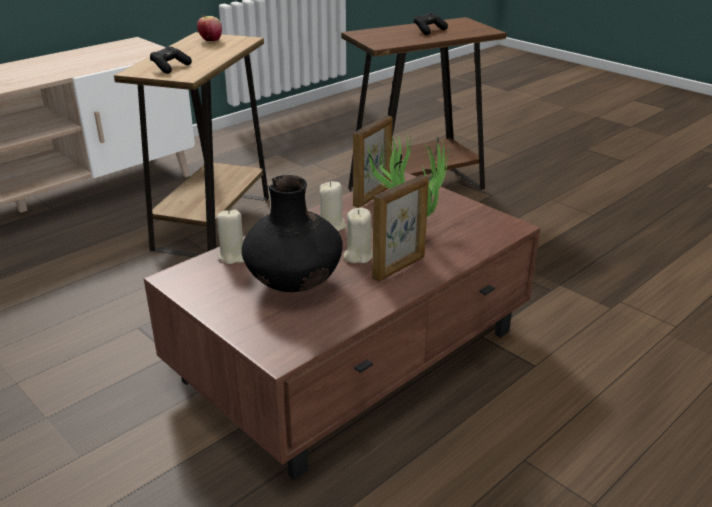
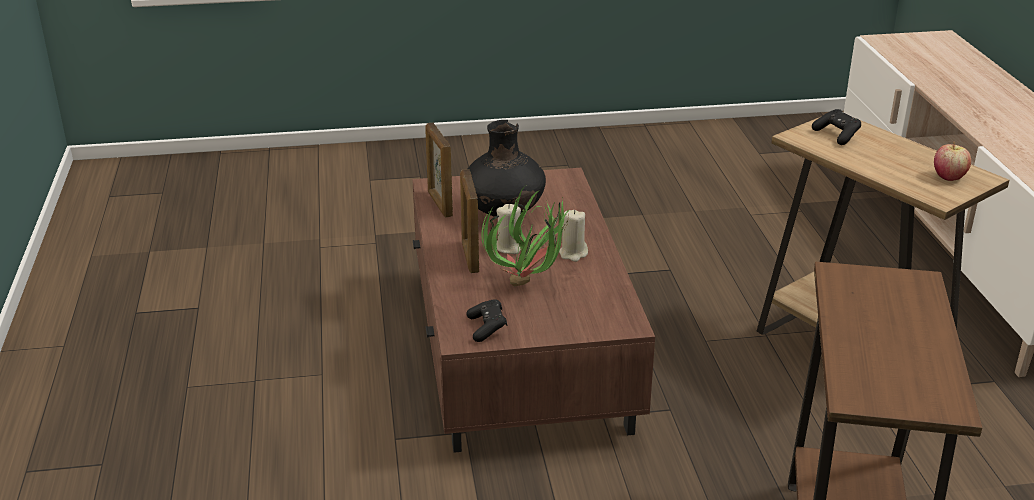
camera: 125 degrees right, 0 degrees up
(233, 256) = (572, 201): beige candle -> none
(373, 196) = (608, 293): picture frame -> picture frame (439, 204)
(429, 31) = (891, 341): black game controller -> black game controller (487, 328)

